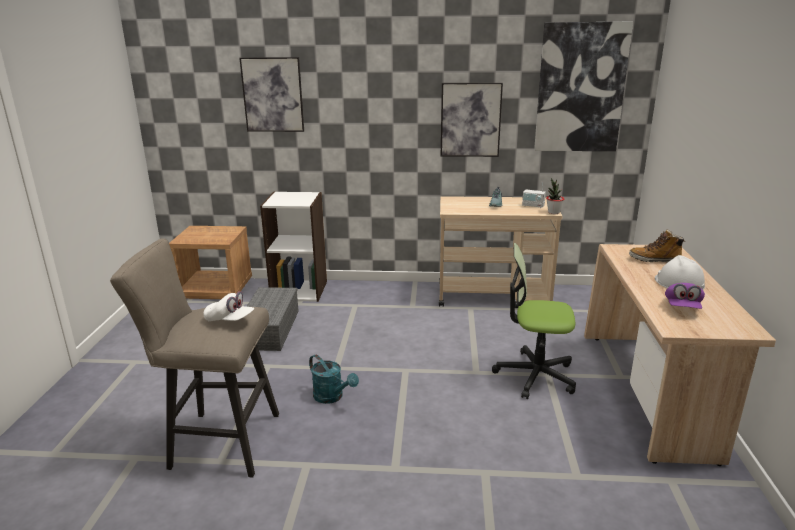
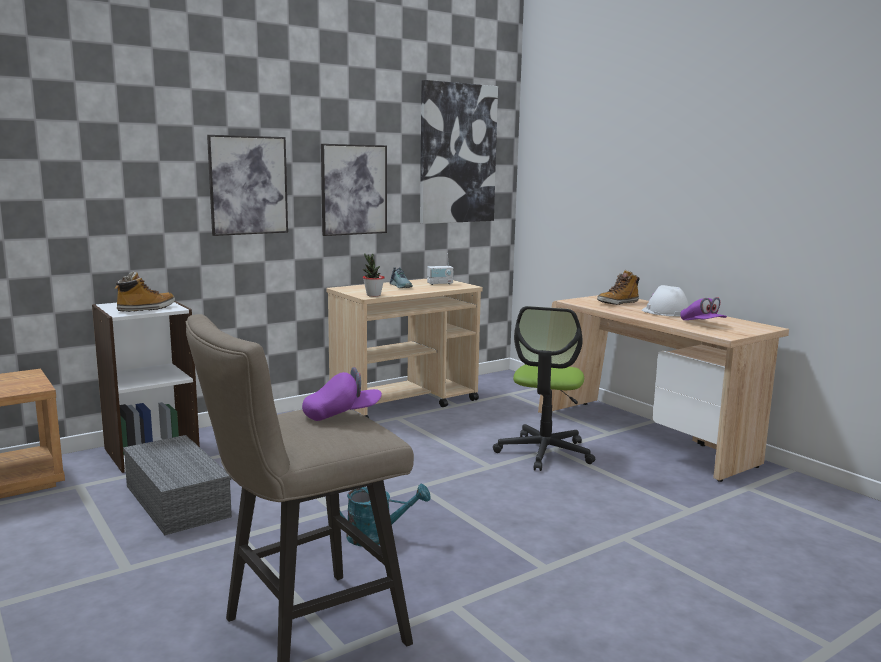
camera: 40 degrees left, 10 degrees down
(230, 320) = (342, 414): white cap -> purple cap
(273, 95) = (89, 155): picture -> picture (248, 185)
(290, 201) = (146, 309): none -> boot
(535, 375) = (544, 452): office chair -> office chair turned 45 degrees counterclockwise
(553, 212) = (470, 285): potted plant -> potted plant (373, 295)

